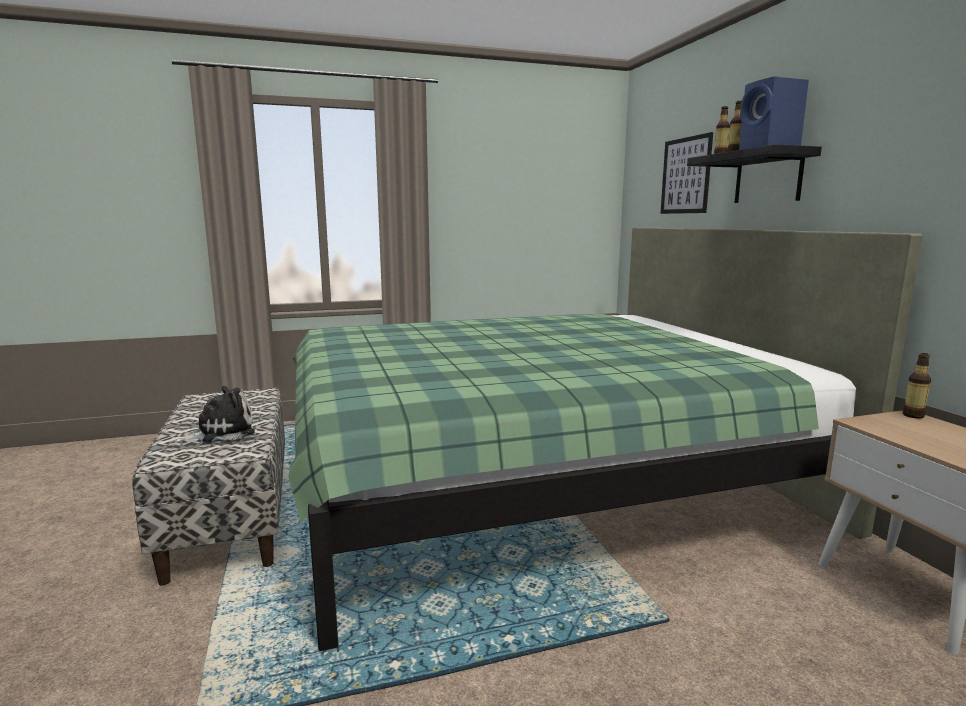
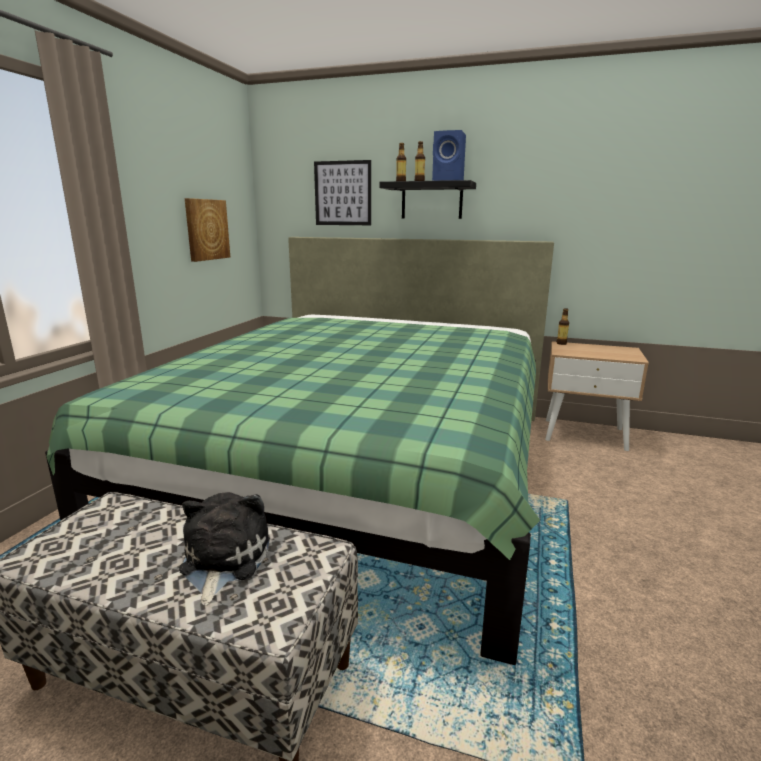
camera: 55 degrees left, 5 degrees up
(540, 218) = (206, 229): none -> picture

